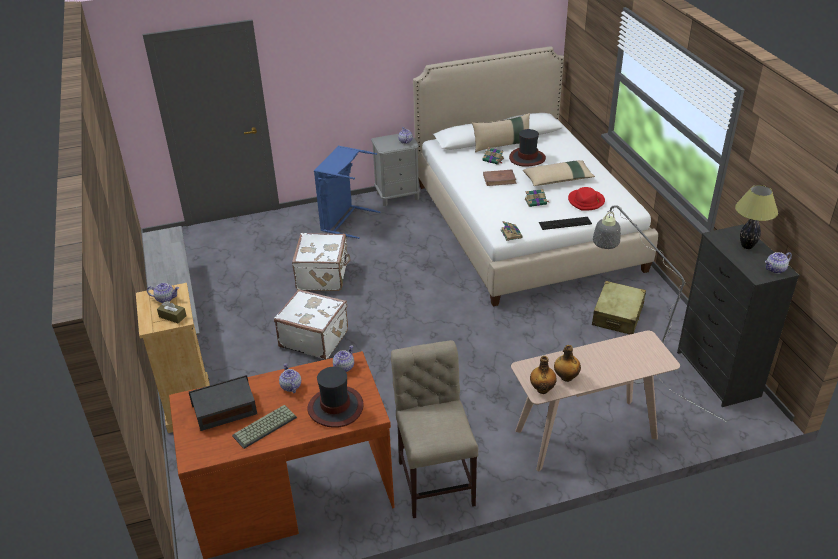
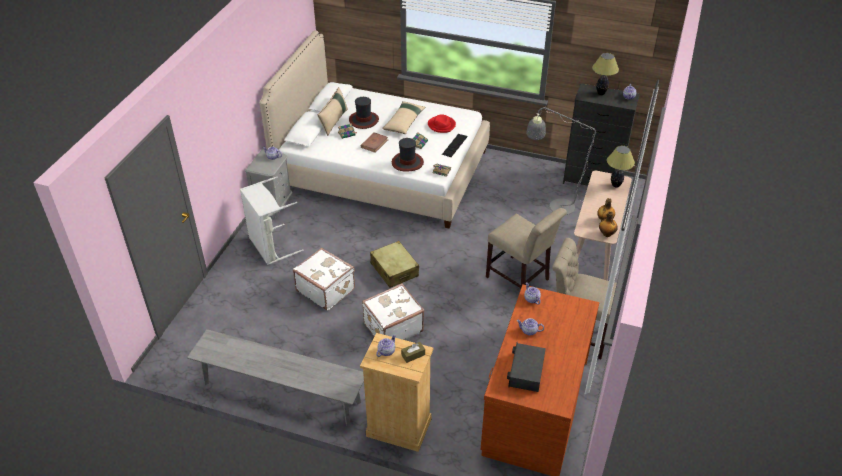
camera: 55 degrees left, 5 degrees up
(265, 428) = (560, 359): keyboard -> none
(335, 407) = (567, 319): hat -> hat (407, 162)
(345, 220) = (270, 246): blue laundry basket -> grey laundry basket
(472, 393) = (520, 280): none -> beige chair
(618, 315) = (510, 185): beige suitcase -> beige suitcase (394, 270)
(647, 359) = (615, 185): none -> table lamp

